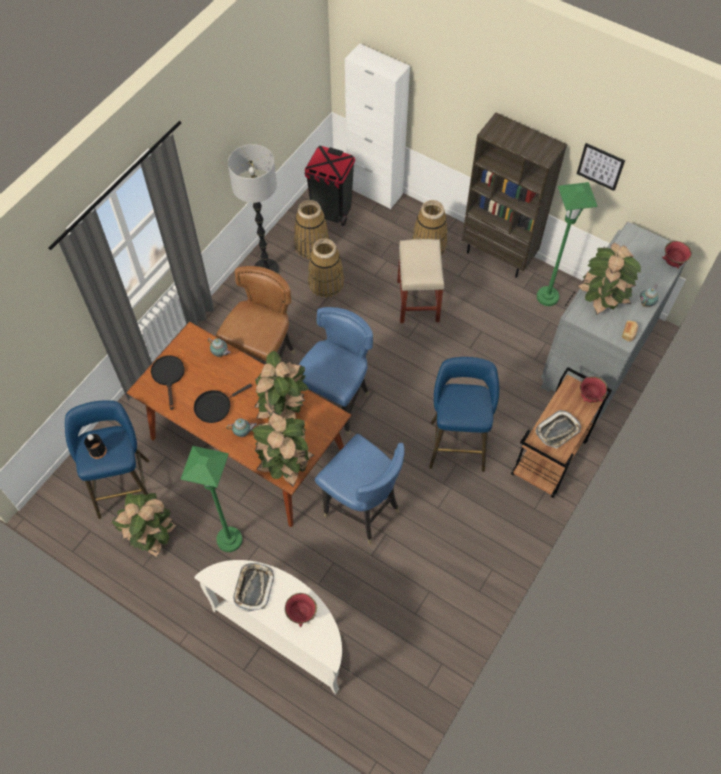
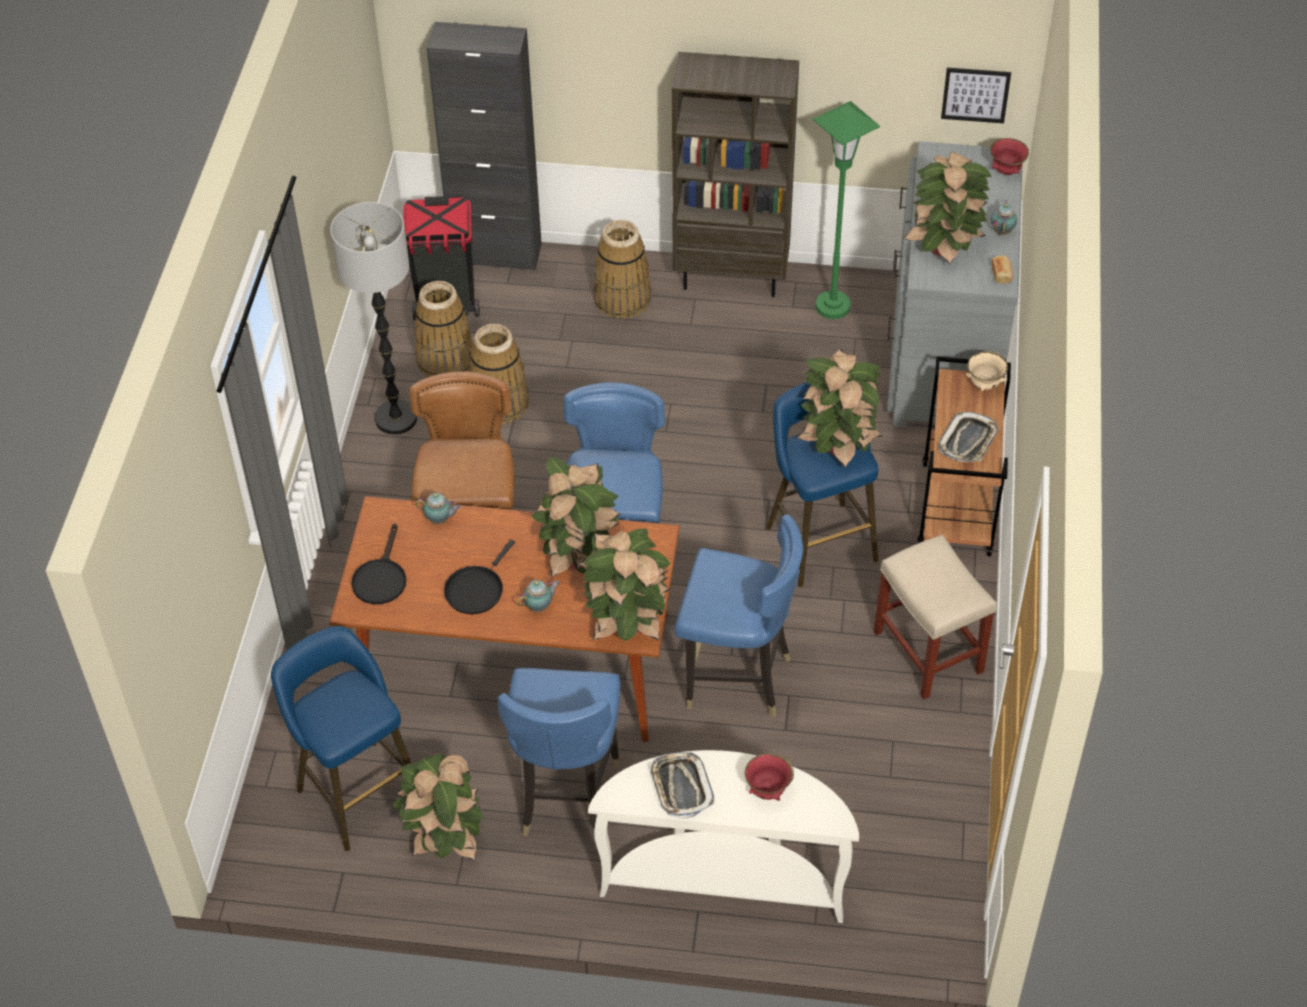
camera: 25 degrees left, 10 degrees down
(98, 451) = (337, 714): black bottle -> none
(169, 376) = (381, 577): black frying pan -> black frying pan turned 135 degrees counterclockwise
(229, 540) = (566, 796): green floor lamp -> blue chair
(374, 191) = (496, 253): white cabinet -> black cabinet
(418, 302) = (652, 379): beige stool -> beige stool (929, 653)
(475, 401) = (839, 444): none -> potted plant
(589, 397) = (985, 384): red bowl -> beige bowl
(600, 166) = (856, 76): picture -> picture (975, 94)

